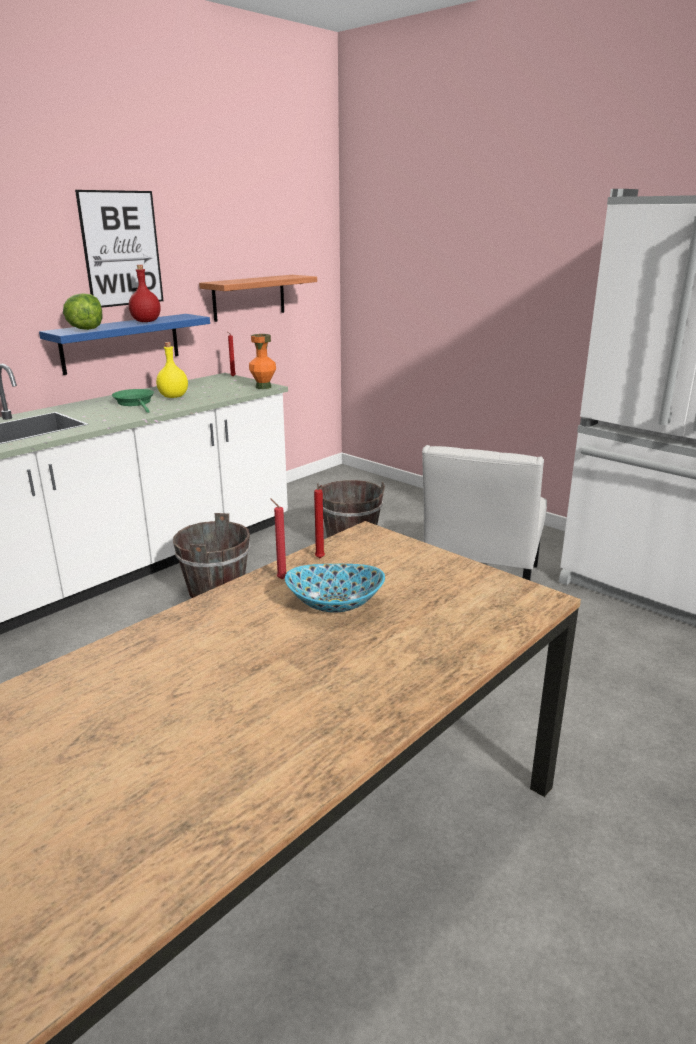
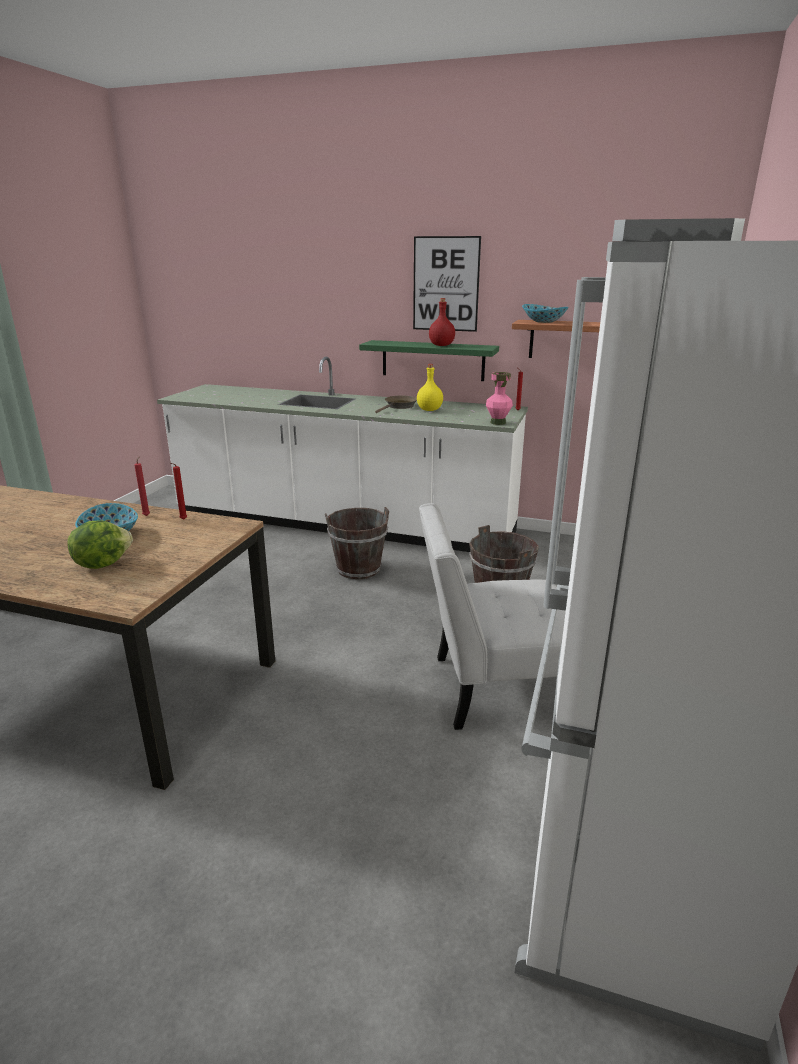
camera: 65 degrees right, 0 degrees up
(86, 329) = (390, 343): lettuce -> lettuce (102, 563)
(121, 343) = (433, 360): blue shelf -> green shelf
(135, 403) = (399, 406): green frying pan -> brown frying pan
(234, 281) = (544, 321): none -> bowl
(263, 387) = (498, 423): orange vase -> pink vase

